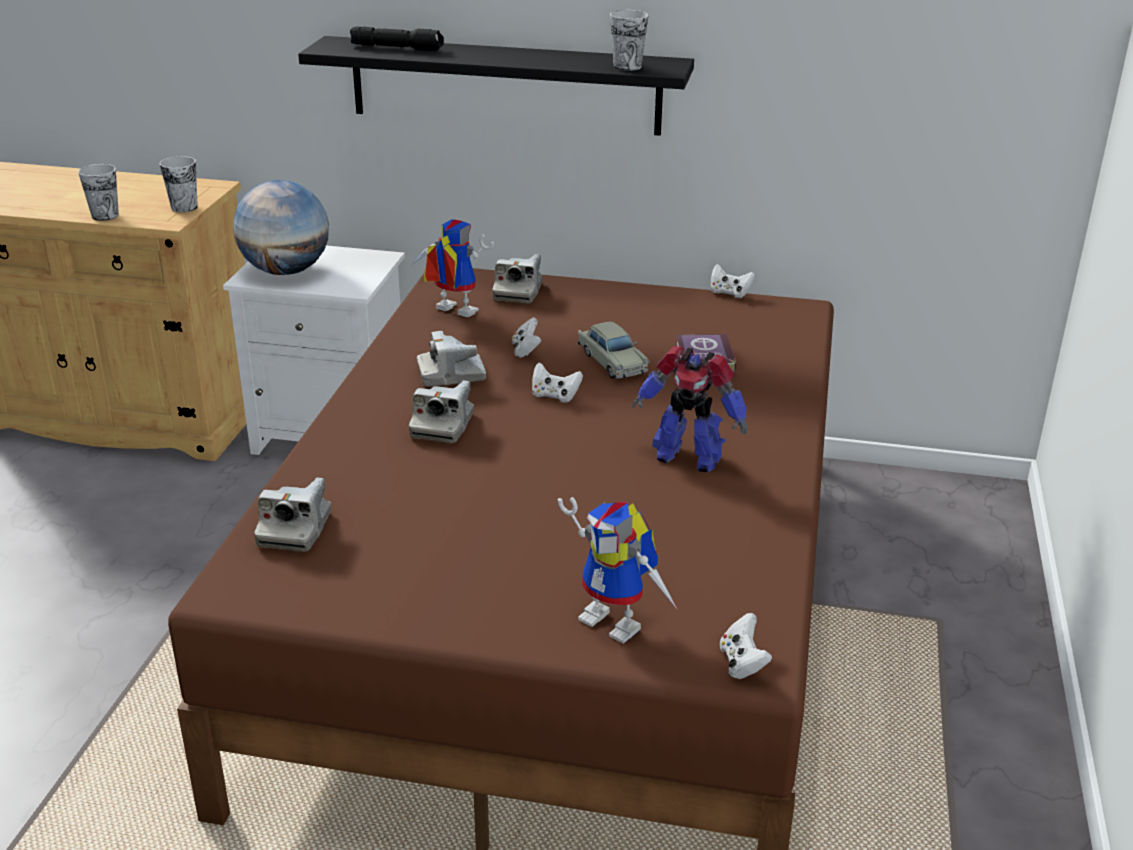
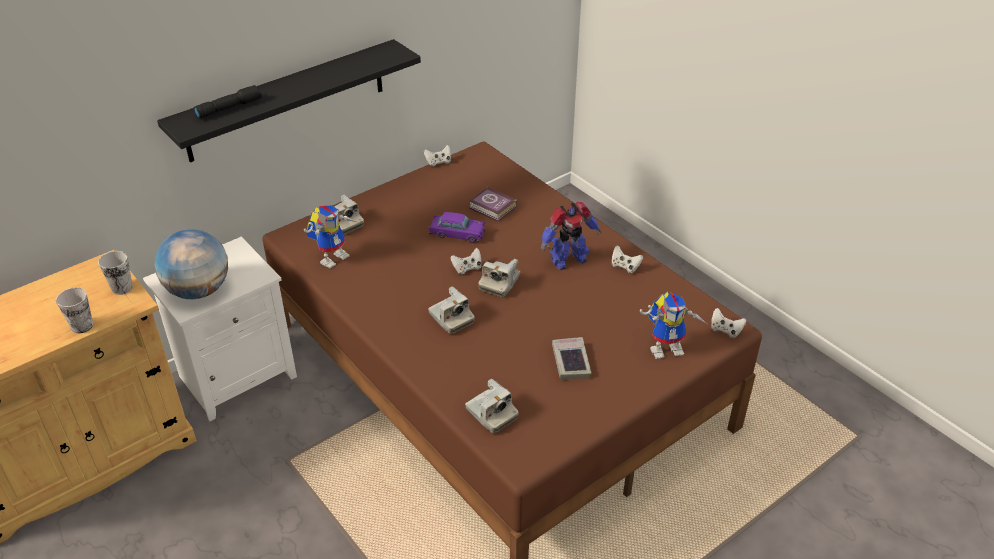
camera: 50 degrees left, 10 degrees up
(450, 312) = (333, 256): toy robot -> toy robot turned 150 degrees clockwise
(451, 375) = (403, 290): camera -> camera (499, 283)
(475, 548) = (571, 361): none -> book
(526, 350) = (410, 253): white game controller -> white game controller (625, 266)
(612, 361) = (457, 233): beige toy car -> purple toy car
(627, 67) = (379, 61): cup -> none

